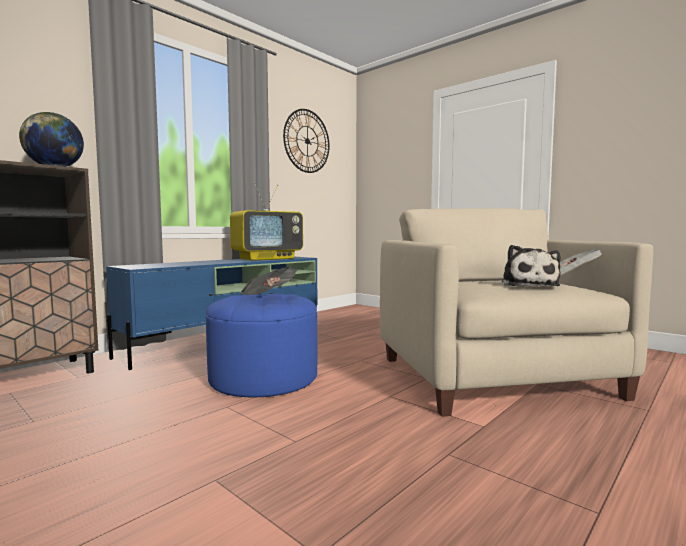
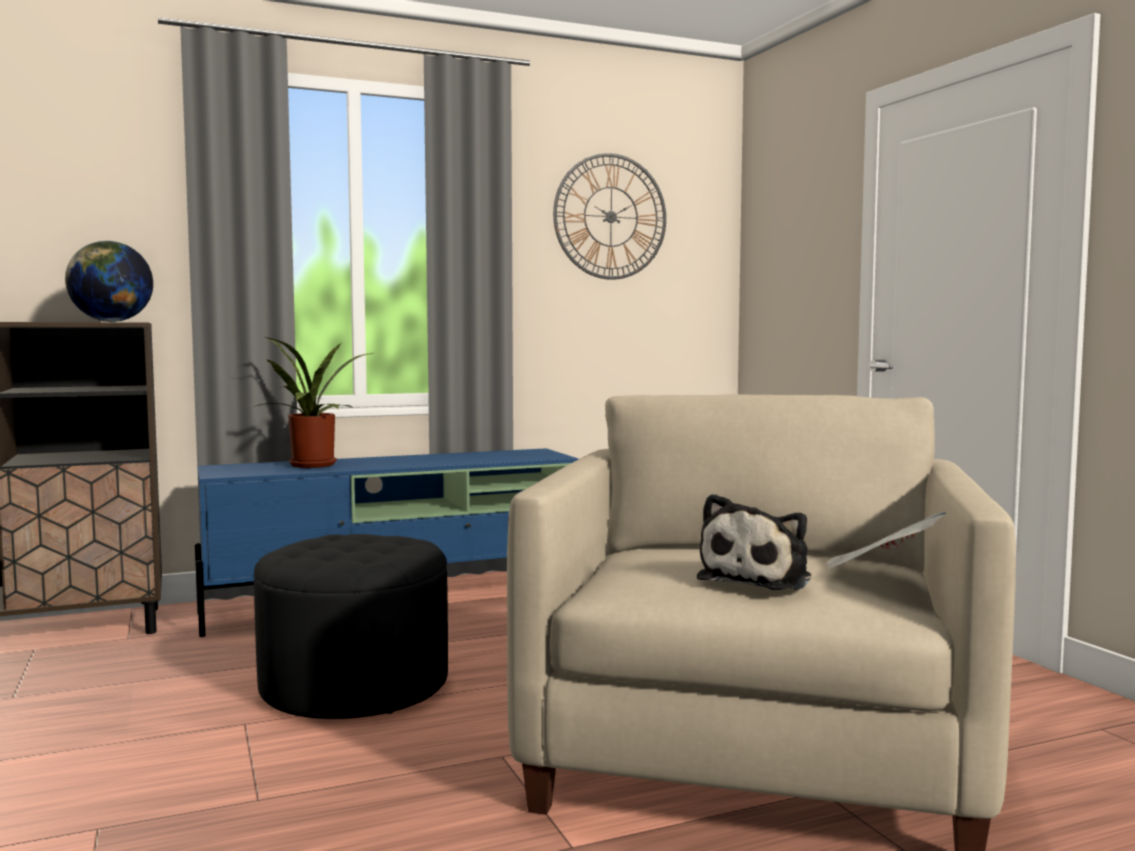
camera: 25 degrees right, 0 degrees up
(185, 263) = (313, 466): none -> potted plant
(263, 378) = (354, 685): blue ottoman -> black ottoman
(267, 258) = (480, 457): television -> none
(268, 297) = (364, 546): newspaper -> none

